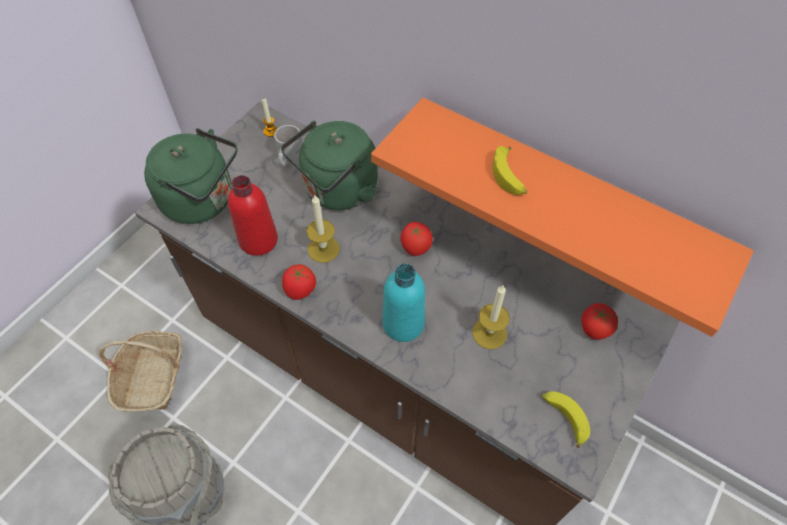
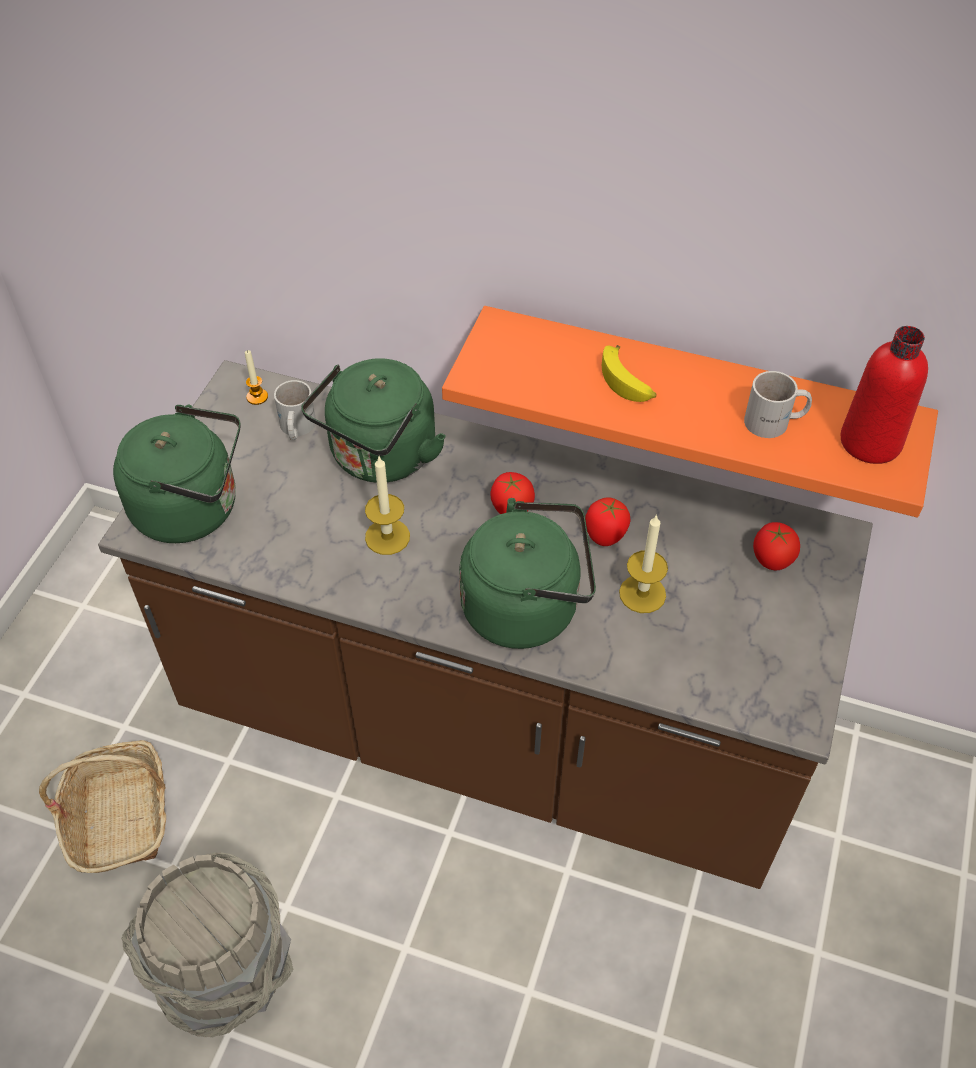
camera: 15 degrees left, 5 degrees down
(258, 240) = (292, 544): red bottle -> red bottle (870, 442)
(300, 290) = (374, 596): tomato -> tomato (605, 535)
(403, 323) = (527, 607): turquoise bottle -> green kettle
(563, 418) = (765, 673): banana -> none
(615, 233) = (775, 423): none -> white mug

